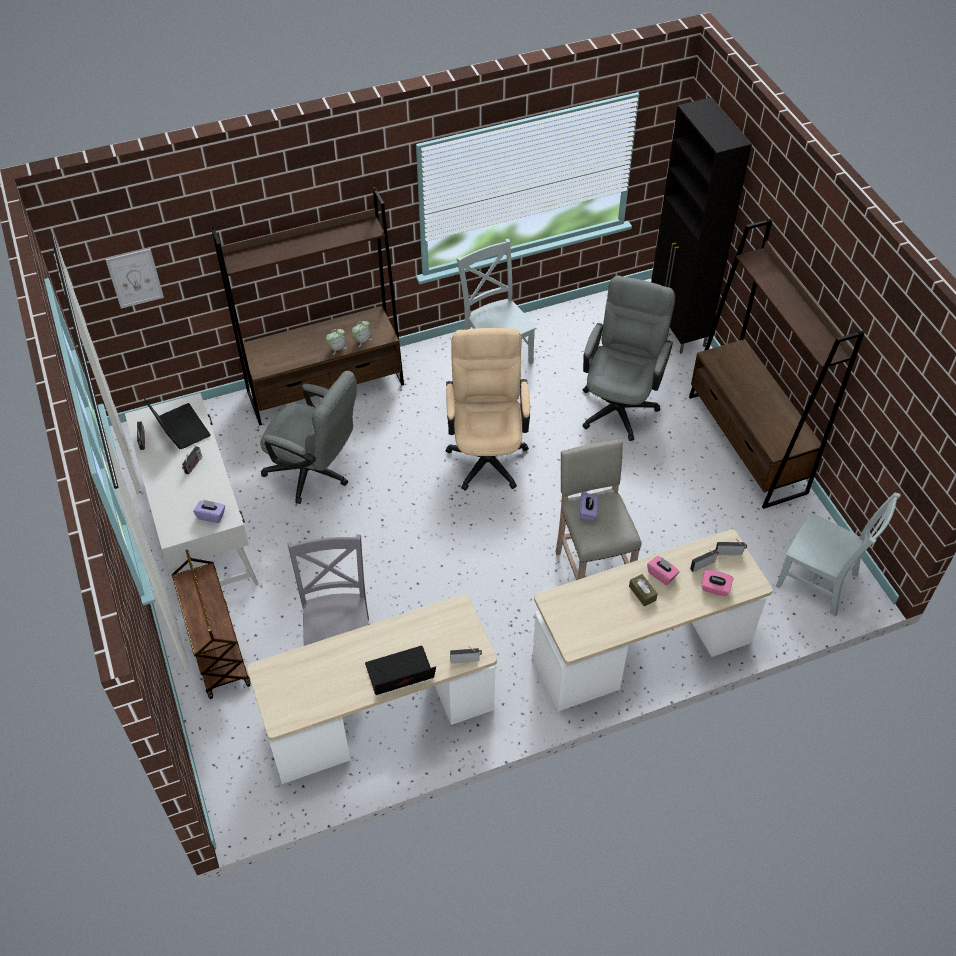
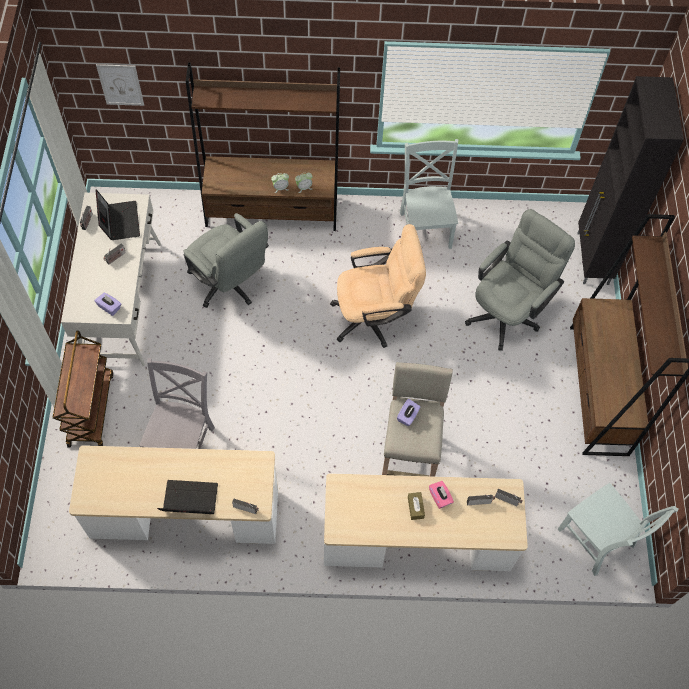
camera: 20 degrees right, 10 degrees up
(487, 453) = (375, 317): beige office chair -> beige office chair turned 60 degrees clockwise
(715, 588) = (478, 527): pink tissue box -> none

